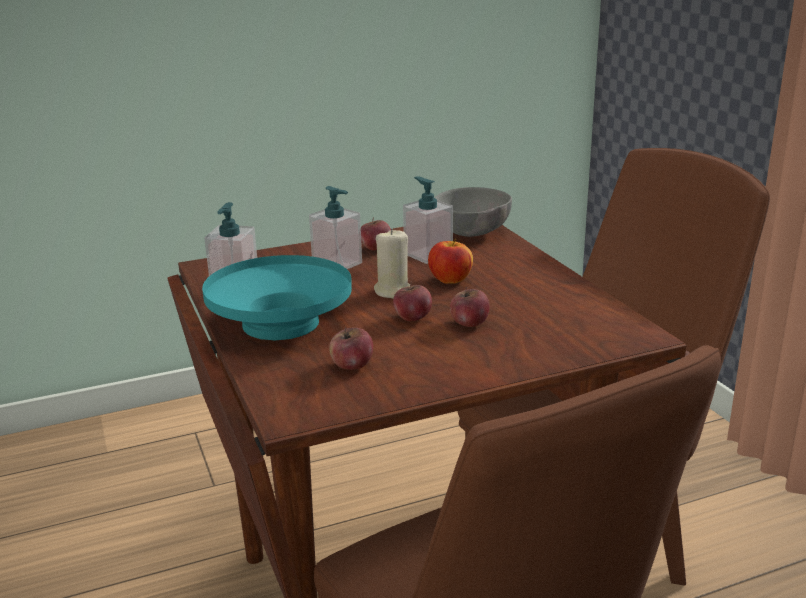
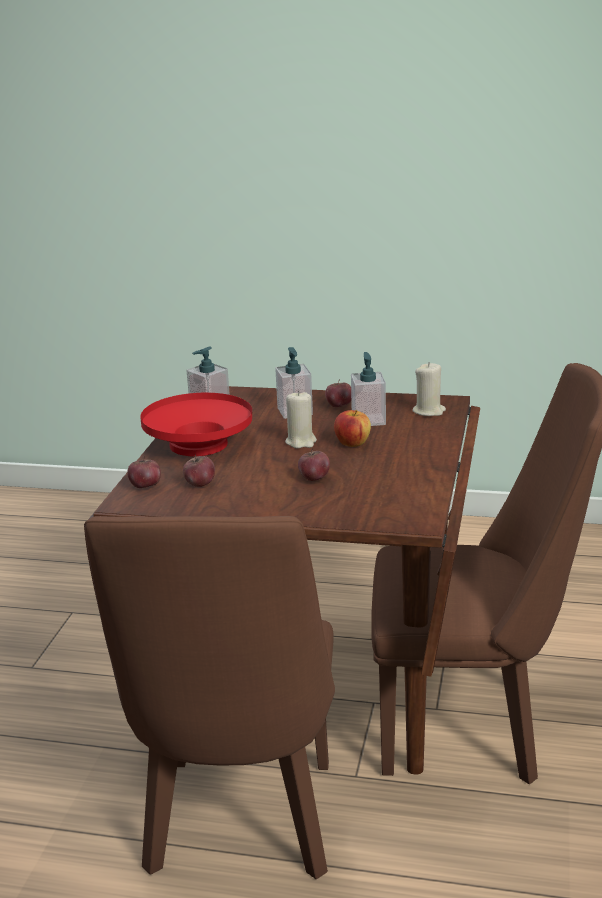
camera: 35 degrees right, 0 degrees up
(281, 323) = (199, 444): turquoise bowl -> red bowl
(412, 318) = (283, 464): apple -> apple (145, 486)
(472, 234) = (429, 411): grey bowl -> beige candle

